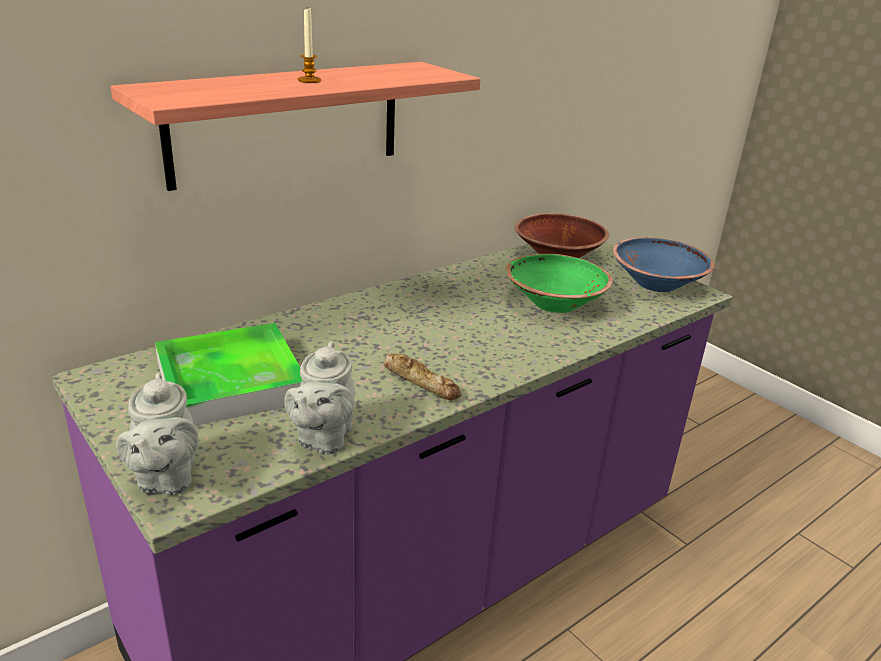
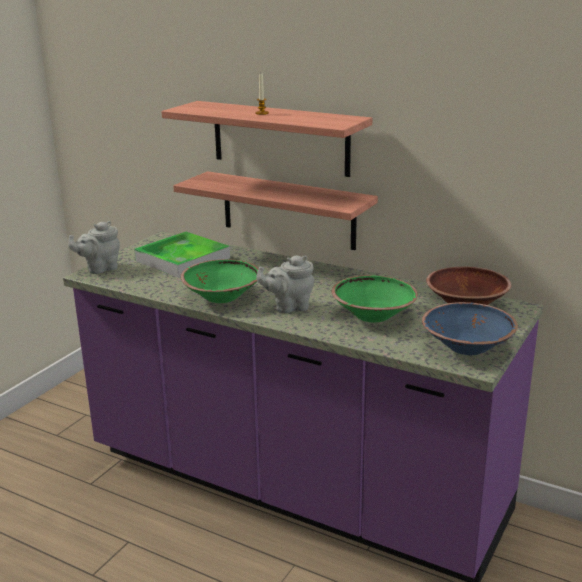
camera: 70 degrees right, 5 degrees down
(303, 235) = (288, 210): none -> shelf
(323, 438) = (149, 287): grey teapot -> grey teapot (289, 307)
(421, 381) = (222, 296): bread -> green bowl

